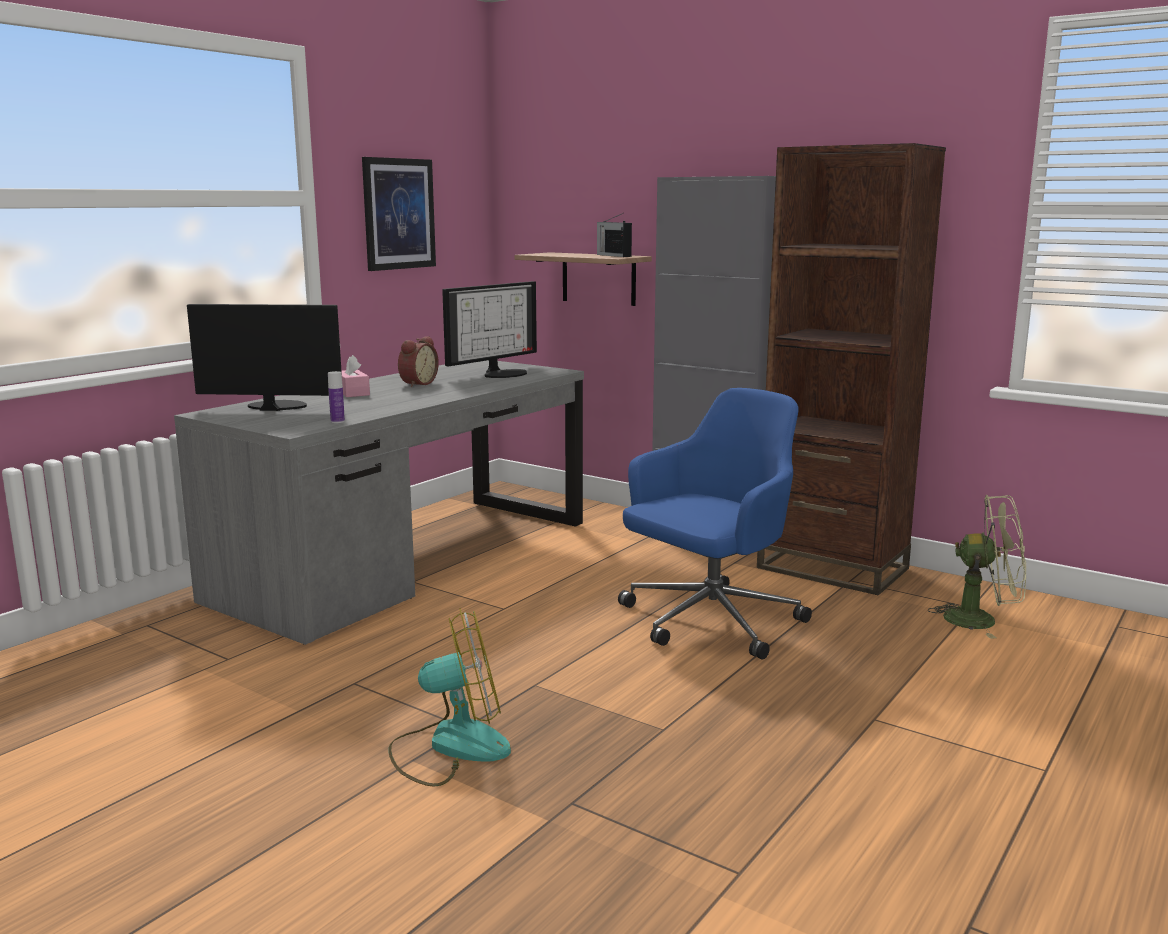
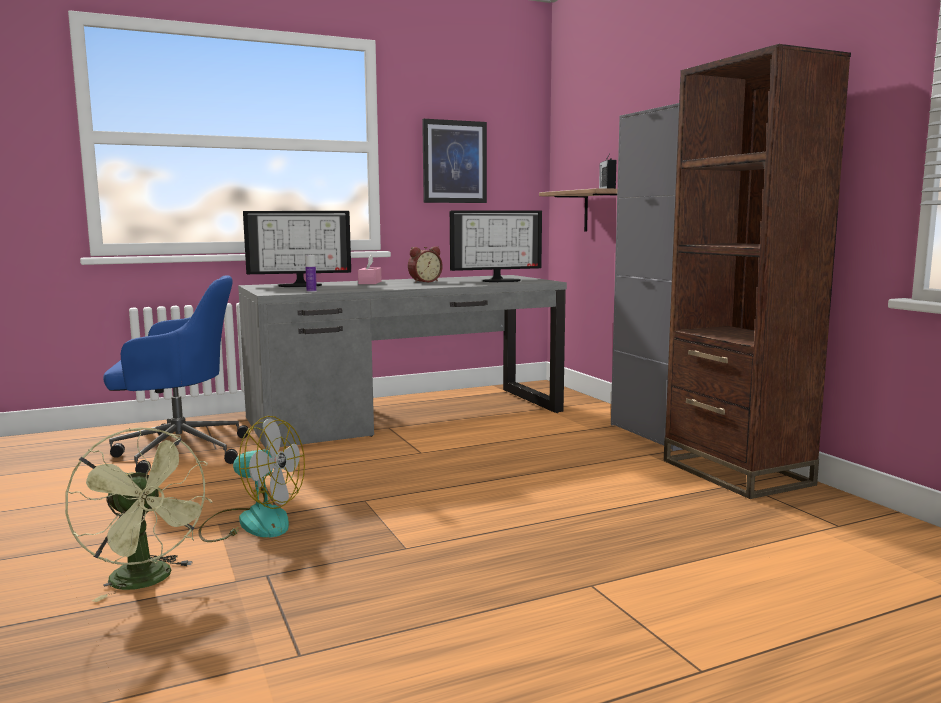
camera: 30 degrees right, 5 degrees down
(274, 407) = (300, 285): monitor -> monitor turned 135 degrees clockwise
(709, 622) = (560, 488): blue office chair -> blue office chair (178, 451)
(981, 620) = (832, 538): green fan -> green fan (148, 581)

